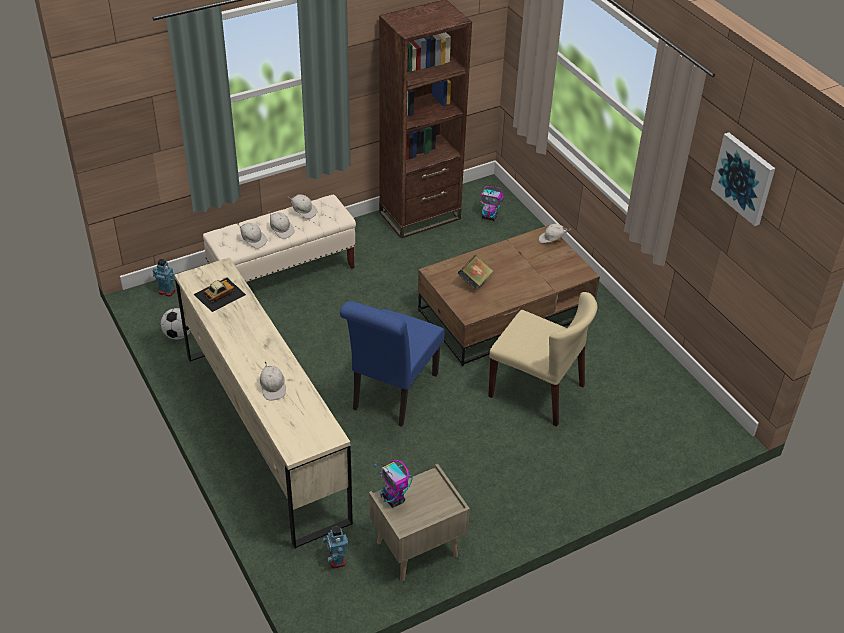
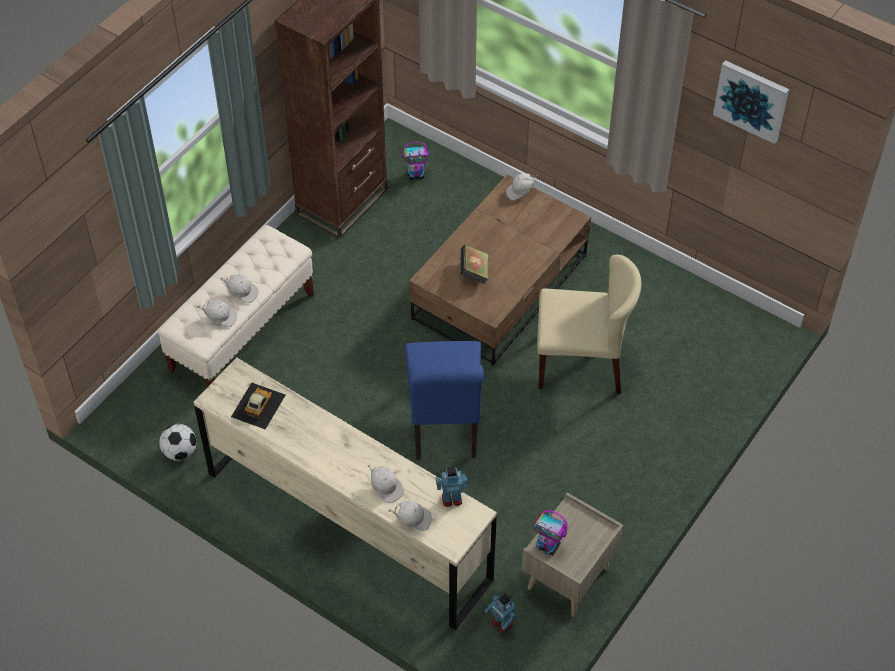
camera: 25 degrees left, 10 degrees up
(167, 291) = (130, 405): toy robot -> toy robot (451, 498)
(303, 211) = (250, 259): white cap -> white cap (413, 519)

